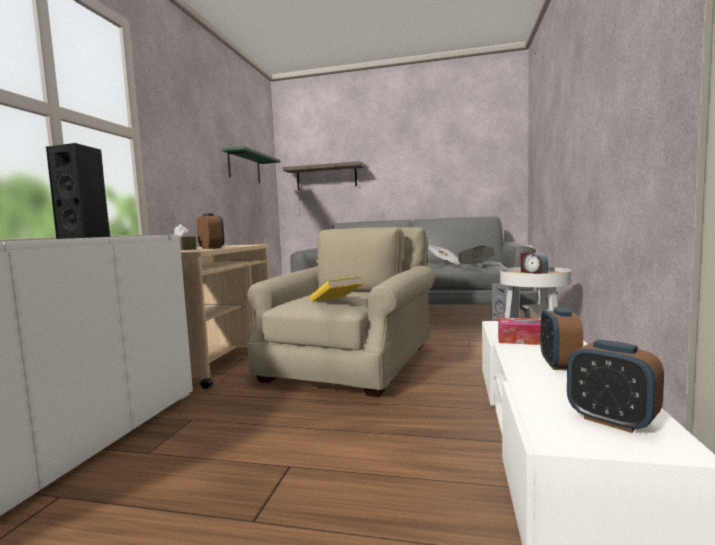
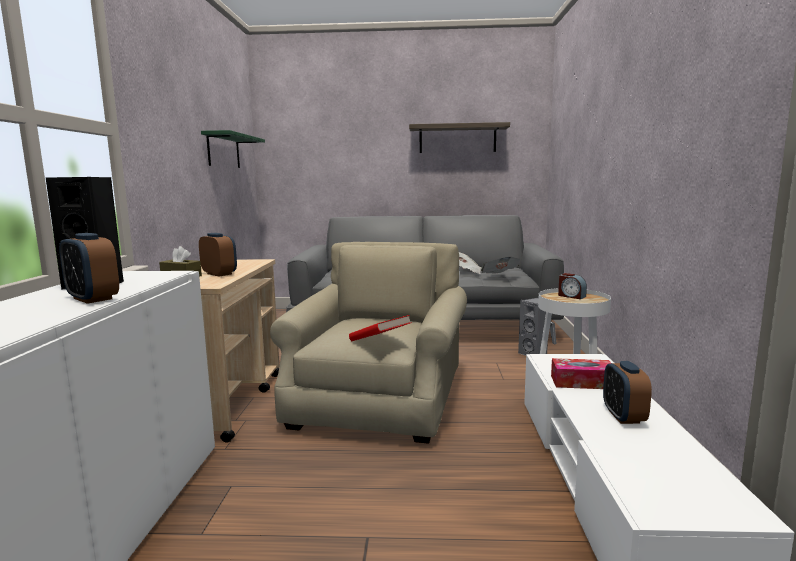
camera: 10 degrees left, 5 degrees up
(326, 177) = (319, 160): shelf -> shelf (457, 139)
(336, 302) = (379, 342): yellow book -> red book
(611, 420) = (690, 486): alarm clock -> alarm clock (92, 299)

